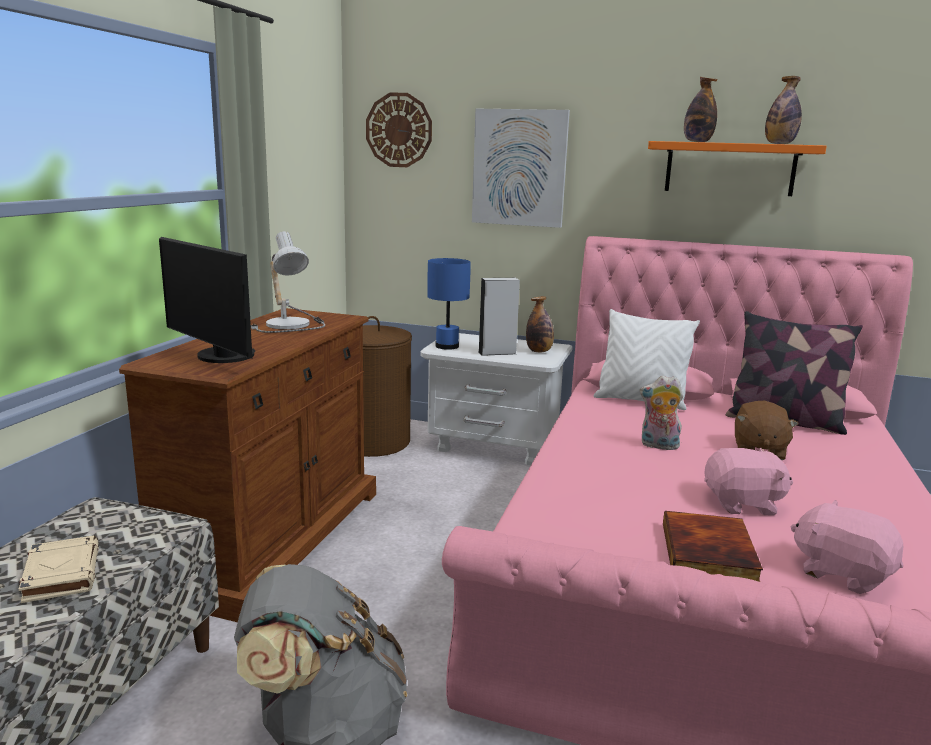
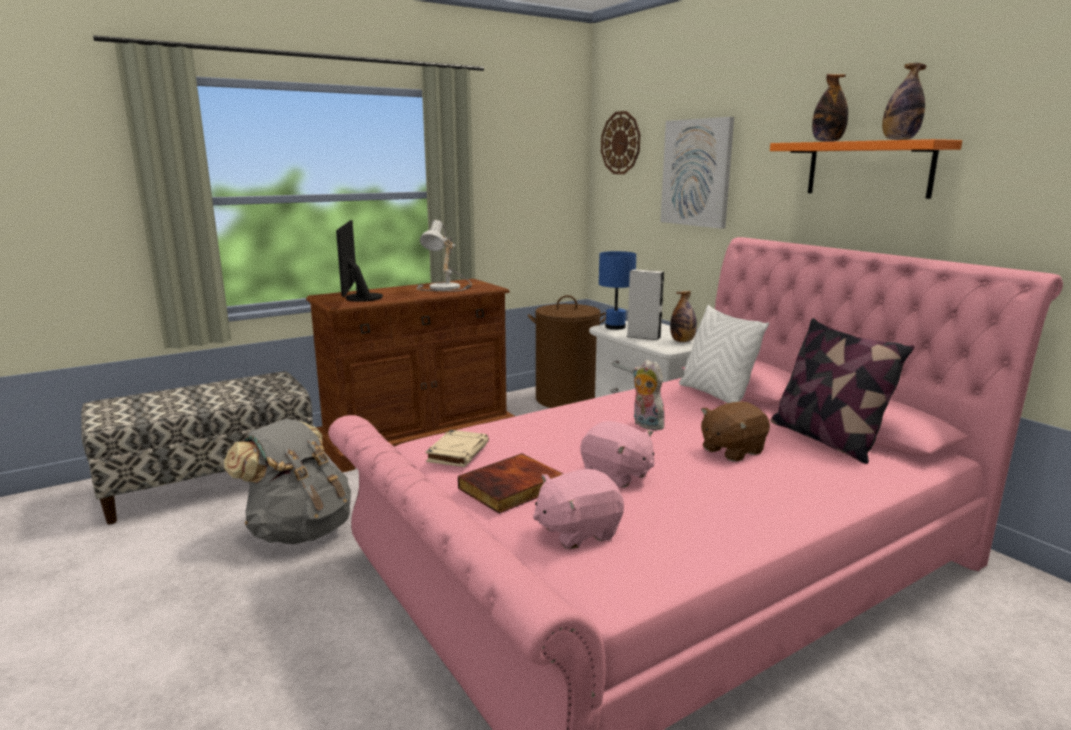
camera: 40 degrees right, 0 degrees up
(61, 573) = (217, 397): beige book -> beige book (458, 452)
(842, 573) = (577, 531): pink plush toy -> pink plush toy turned 105 degrees counterclockwise

